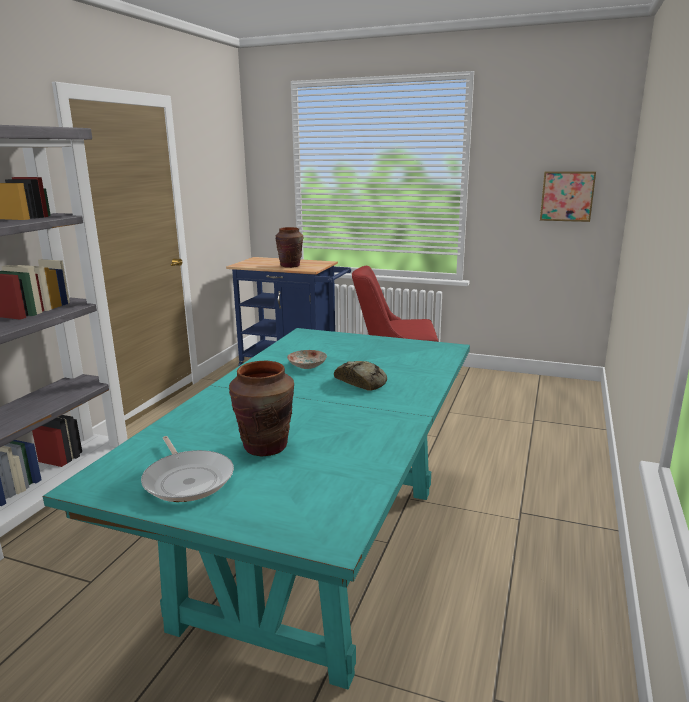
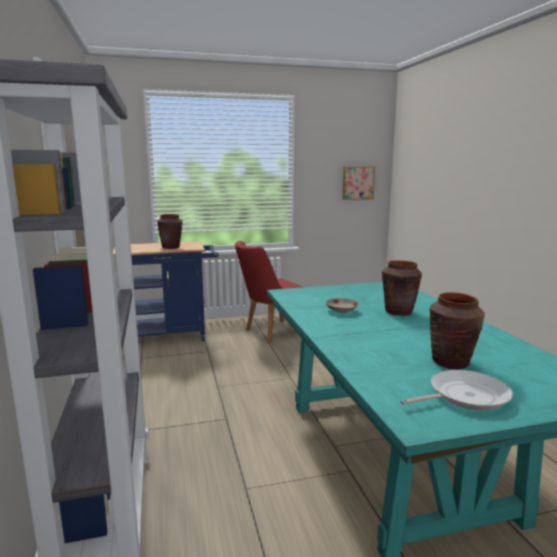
camera: 35 degrees left, 5 degrees down
(188, 479) = (464, 396): frying pan -> frying pan turned 45 degrees counterclockwise
(361, 381) = (399, 312): bread -> brown vase

